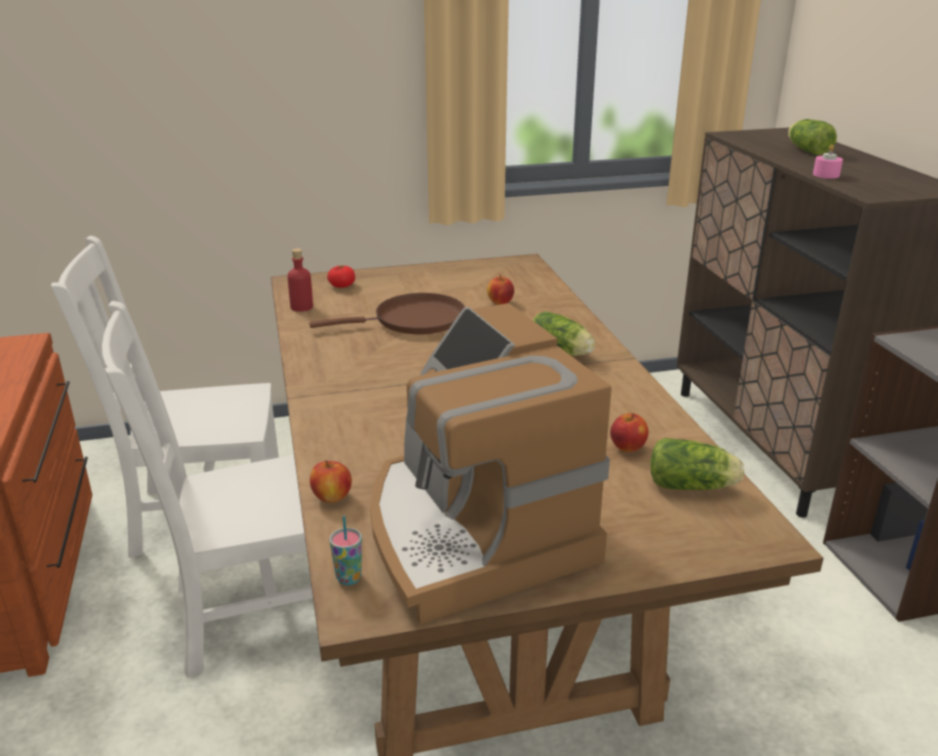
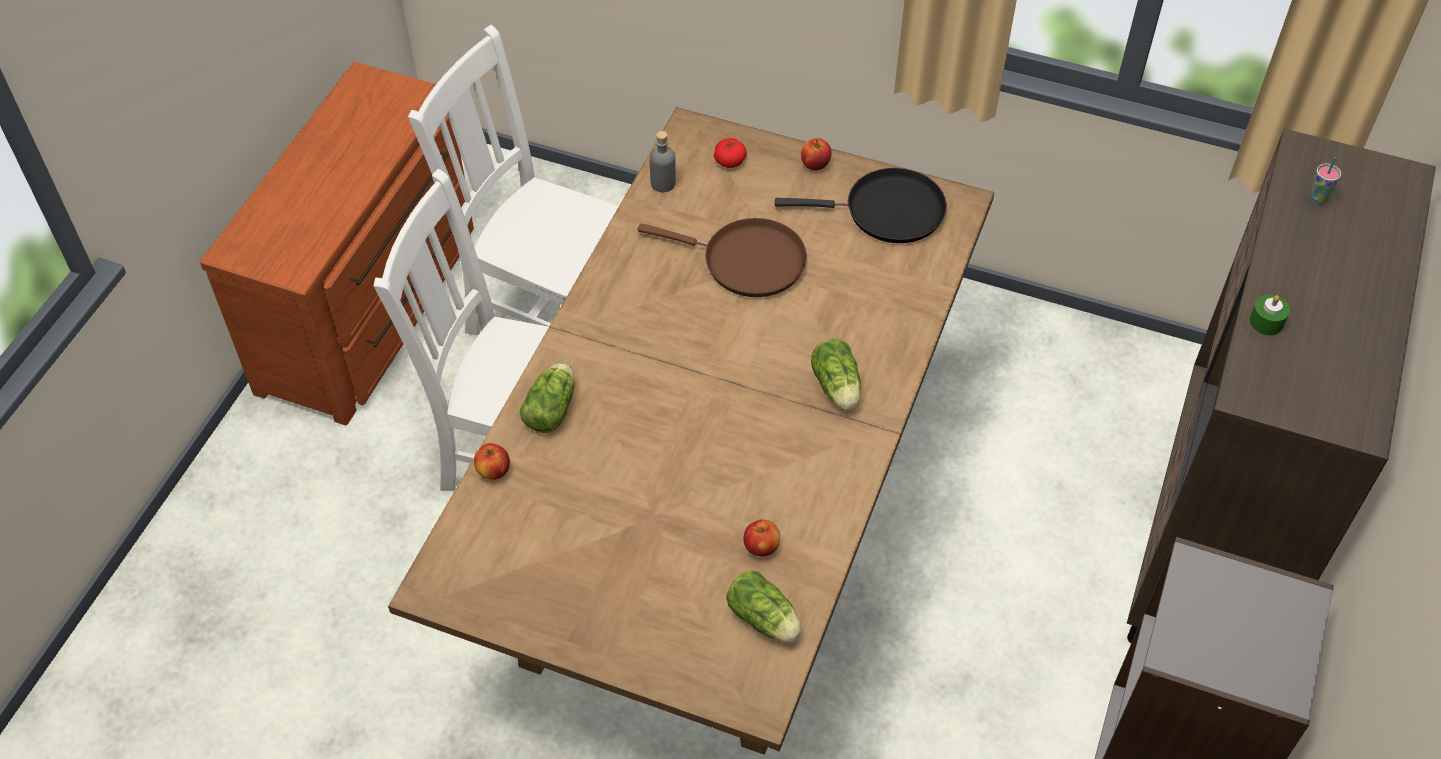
camera: 35 degrees right, 25 degrees up
(302, 307) = (663, 183): red bottle -> grey bottle
(348, 578) = (445, 559): cup -> cup (1317, 199)
(472, 531) = (560, 564): coffee machine -> none
(482, 276) = (887, 211): none -> black frying pan
(500, 302) = (859, 272): apple -> apple (815, 165)
(806, 150) = (1340, 246): lettuce -> lettuce (552, 407)
(826, 175) = (1266, 322): pink candle -> green candle

